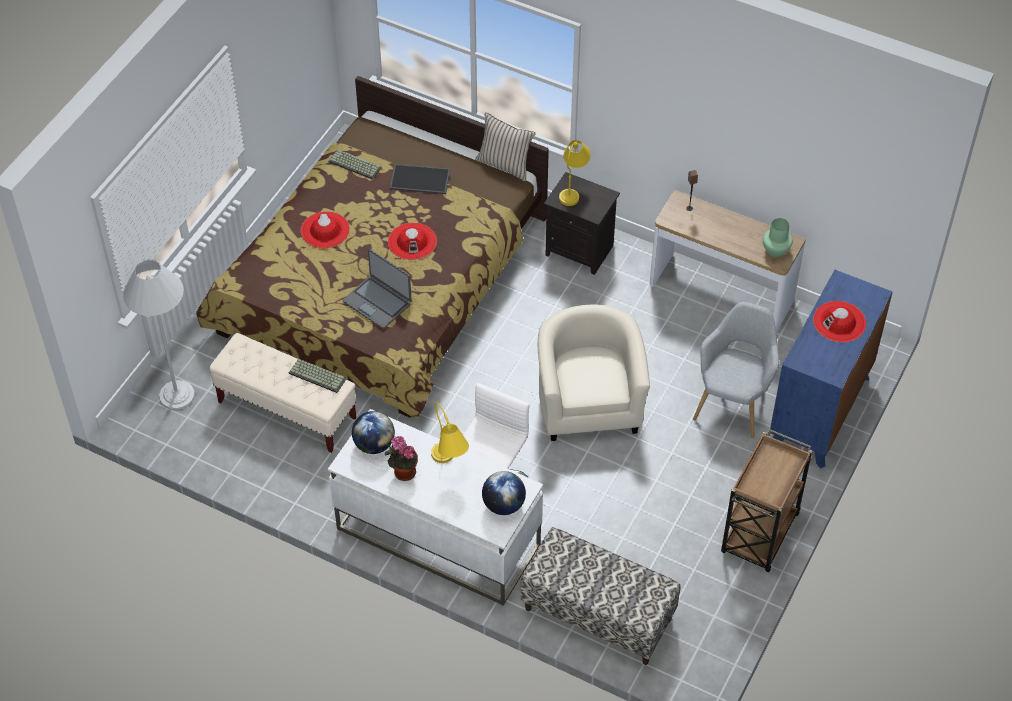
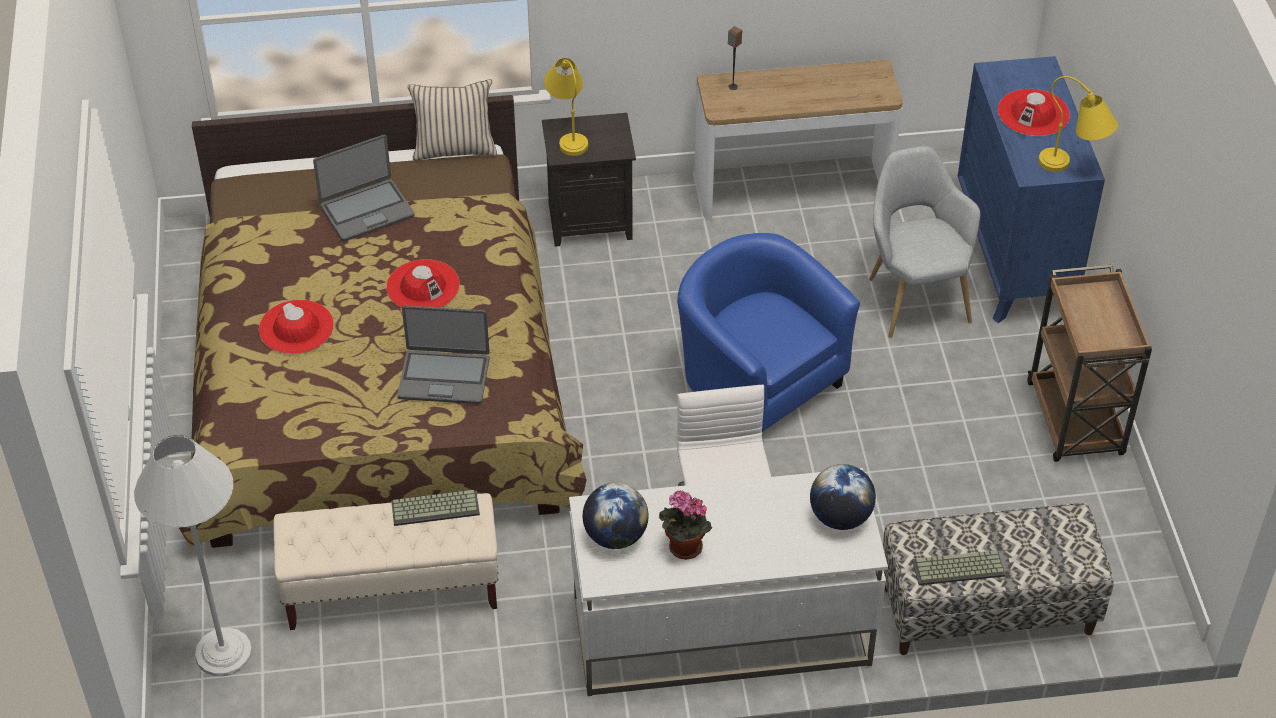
camera: 35 degrees left, 5 degrees down
(354, 165) = (264, 235): keyboard -> keyboard (957, 569)
(420, 178) = (366, 210): tray -> laptop
(449, 465) = (731, 508): yellow table lamp -> yellow table lamp (1073, 168)
(589, 403) = (757, 382): beige armchair -> blue armchair
(776, 250) = (870, 85): green vase -> none

